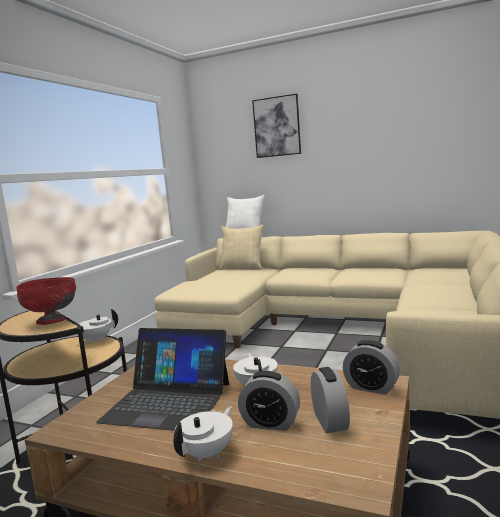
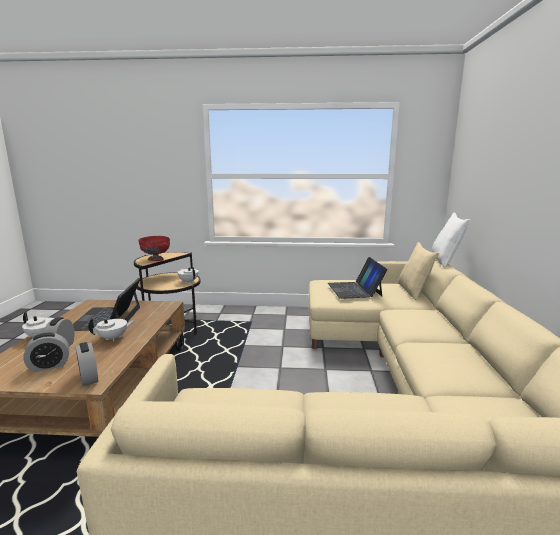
camera: 70 degrees right, 5 degrees up
(220, 280) = (354, 289): none -> laptop
(277, 126) = (506, 131): picture -> none
(371, 387) = (89, 378): alarm clock -> alarm clock turned 45 degrees counterclockwise

